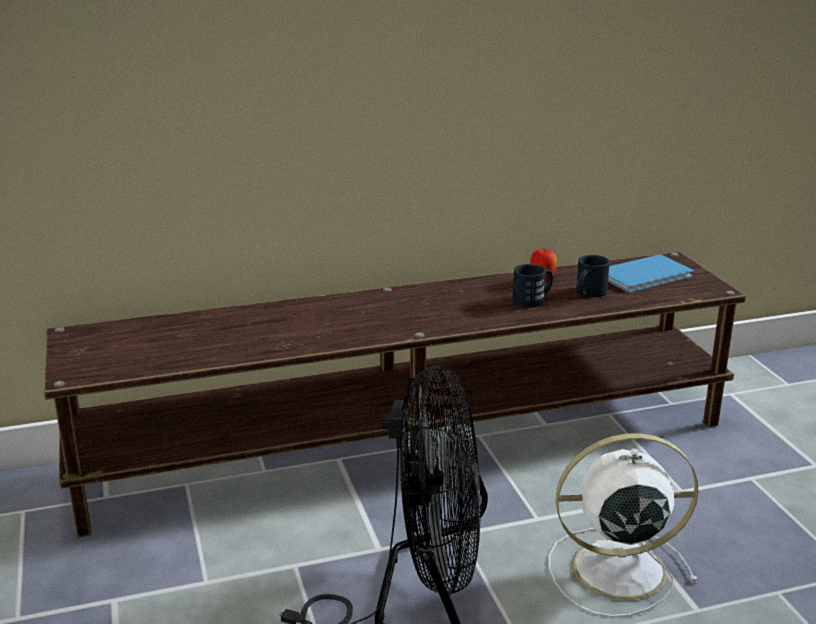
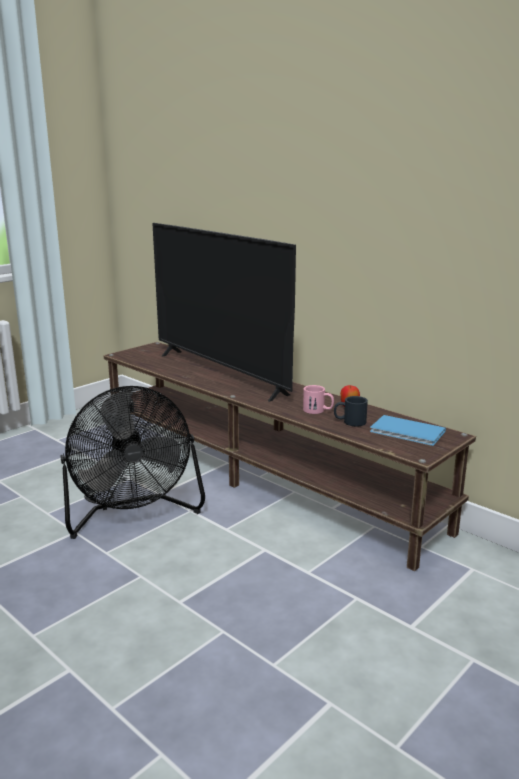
camera: 60 degrees right, 5 degrees down
(307, 319) = (220, 374): none -> television
(533, 299) = (318, 410): black mug -> pink mug
(614, 569) = (197, 564): white fan -> none

